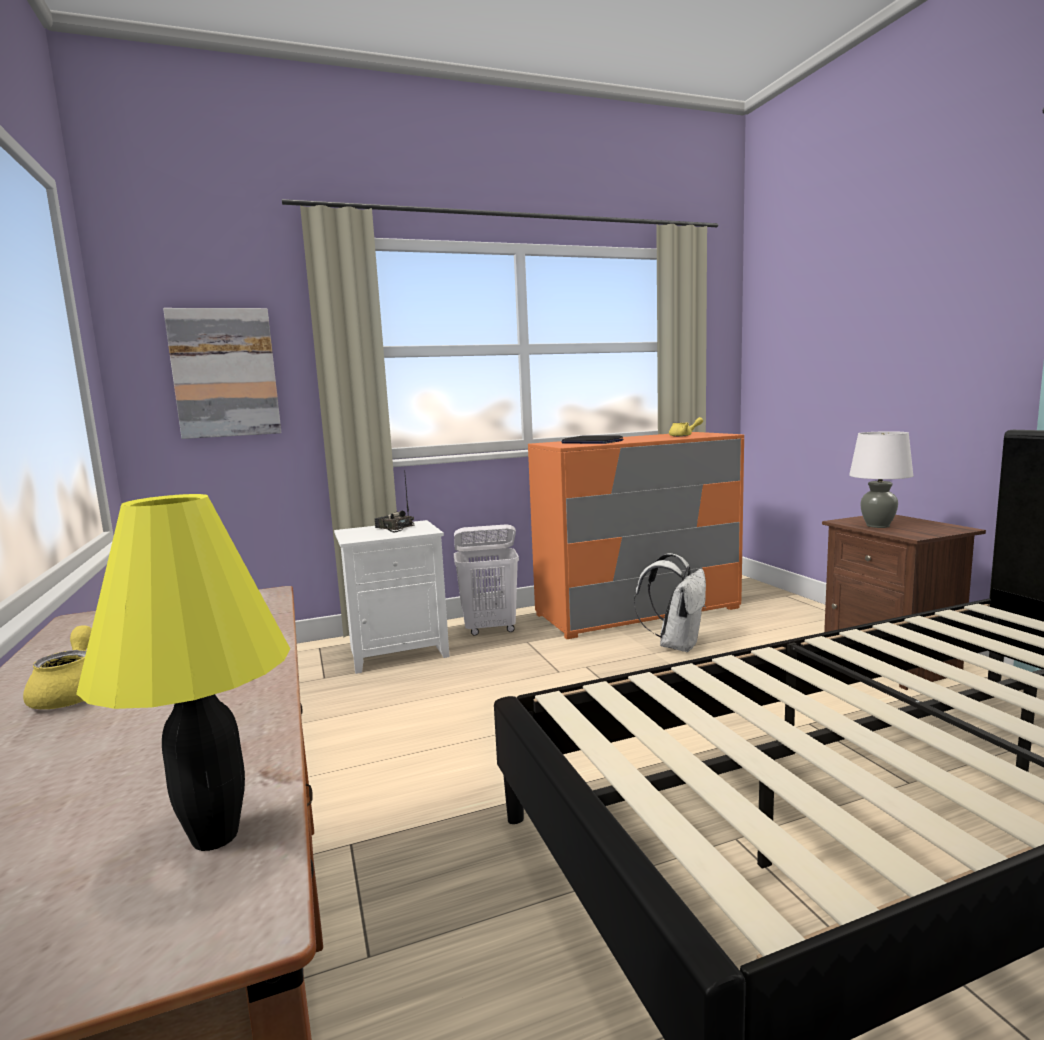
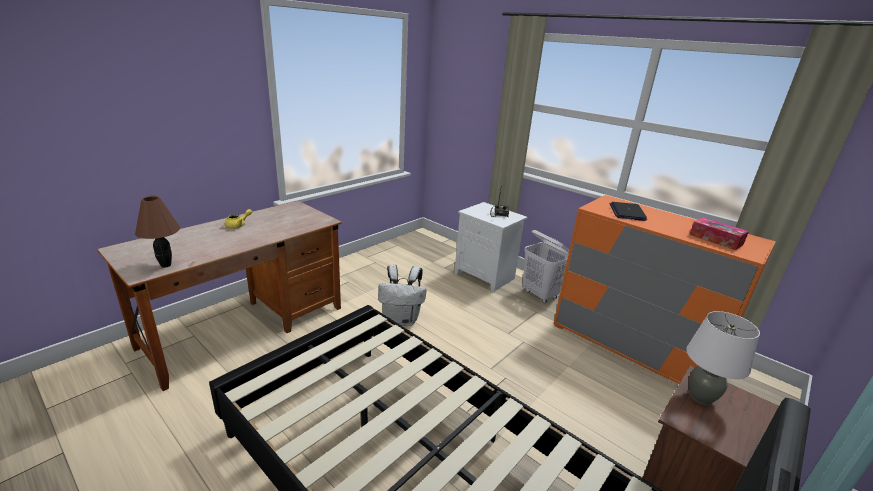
camera: 60 degrees right, 15 degrees up
(217, 835) = (166, 265): yellow table lamp -> brown table lamp
(225, 373) = (468, 105): picture -> none
(676, 645) = (591, 374): white backpack -> white backpack (401, 320)
(684, 436) = (715, 239): yellow teapot -> tissue box

